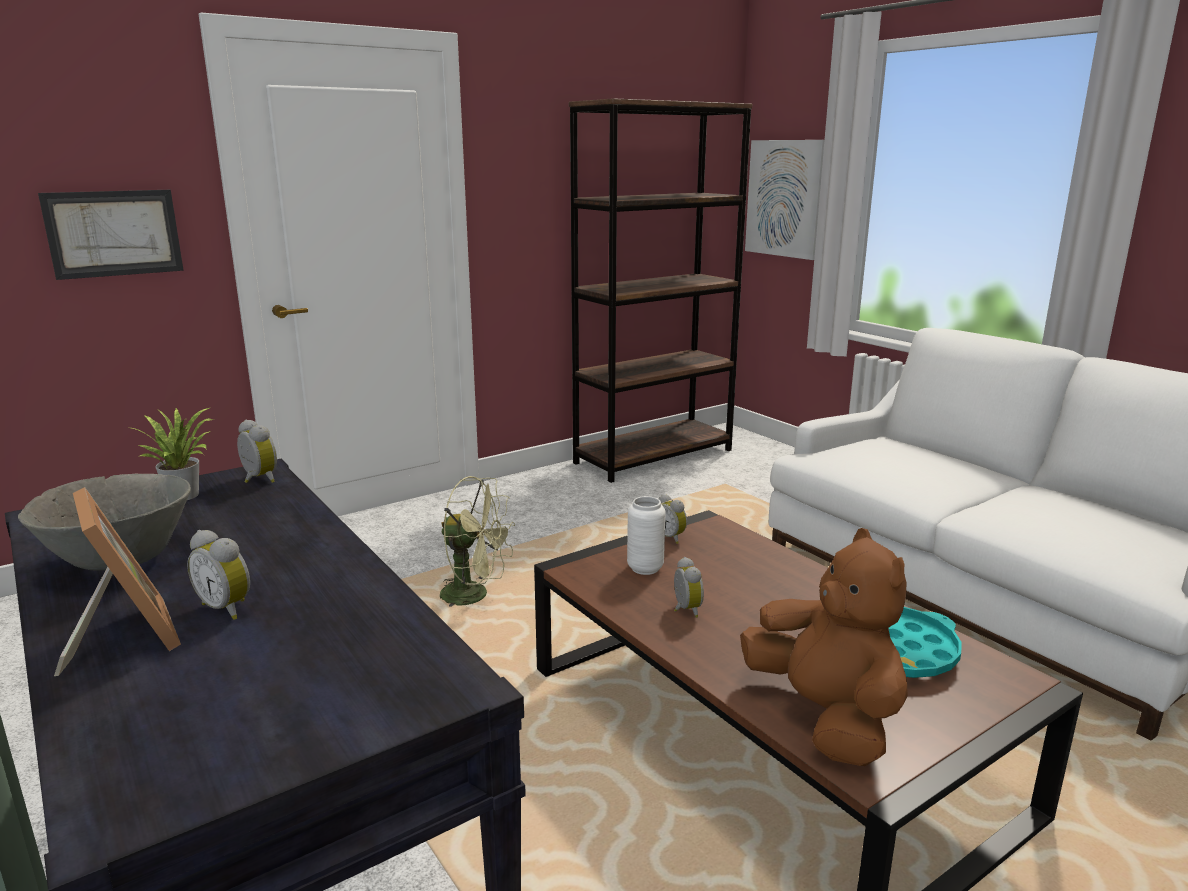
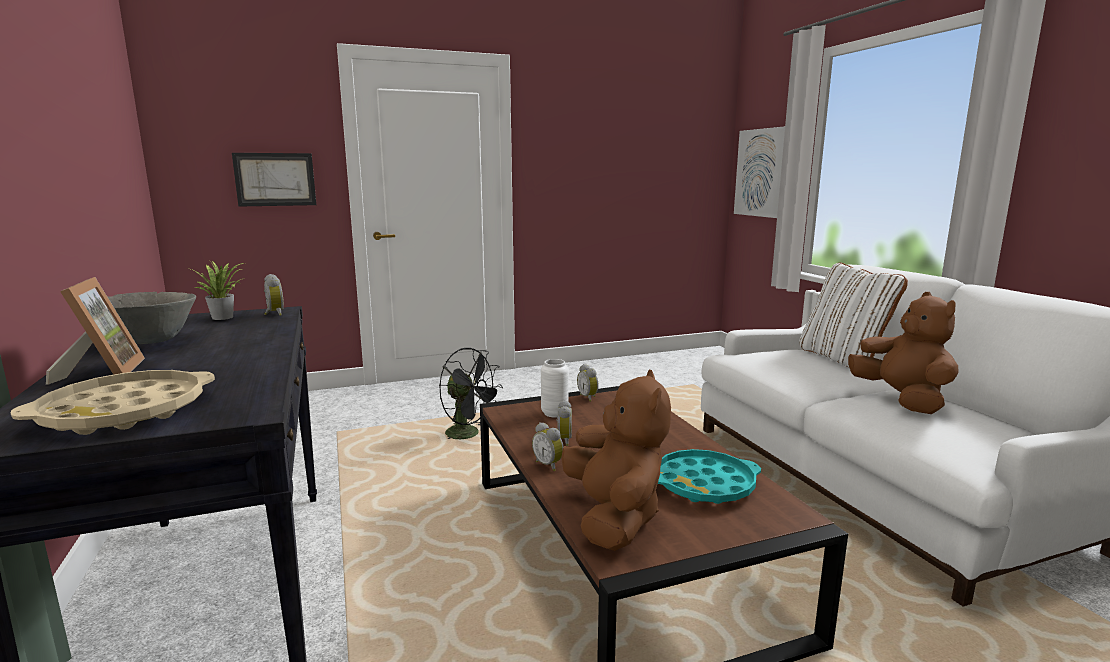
camera: 15 degrees right, 5 degrees down
(228, 608) = (175, 366): alarm clock -> alarm clock (549, 465)
(264, 715) = (125, 412): none -> beige tray
(475, 596) = (469, 435): green fan -> black fan
(654, 456) = (650, 362): brown bookcase -> none
(941, 451) = (843, 359): none -> white pillow
(1043, 505) = (901, 400): none -> brown plush toy

